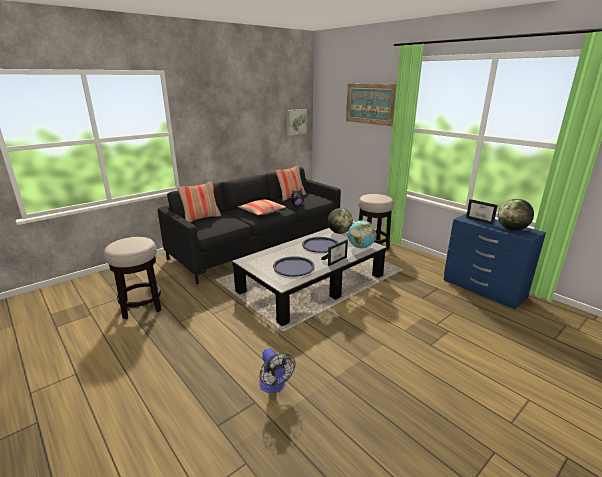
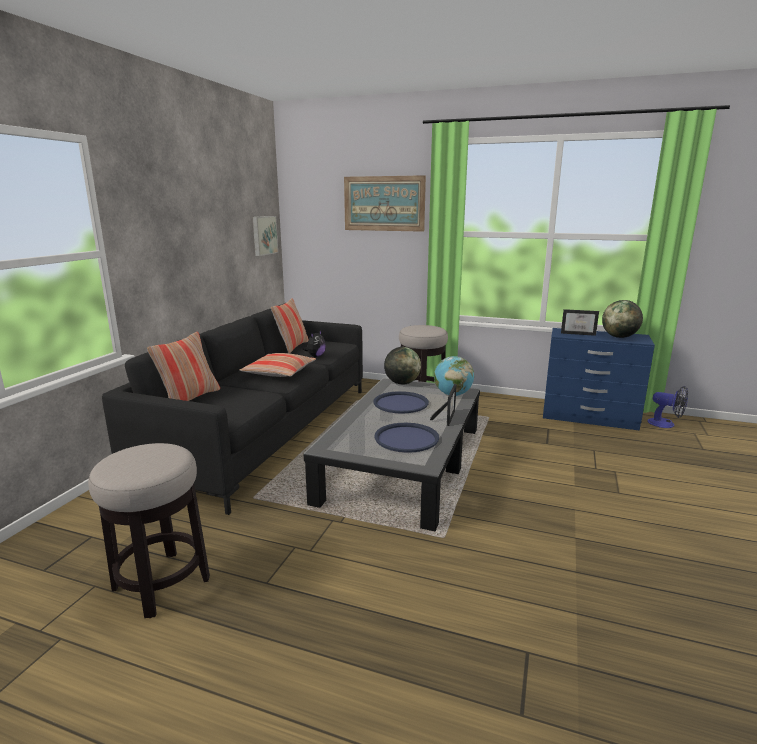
camera: 30 degrees left, 5 degrees down
(274, 386) = (523, 617): fan -> fan (666, 424)

